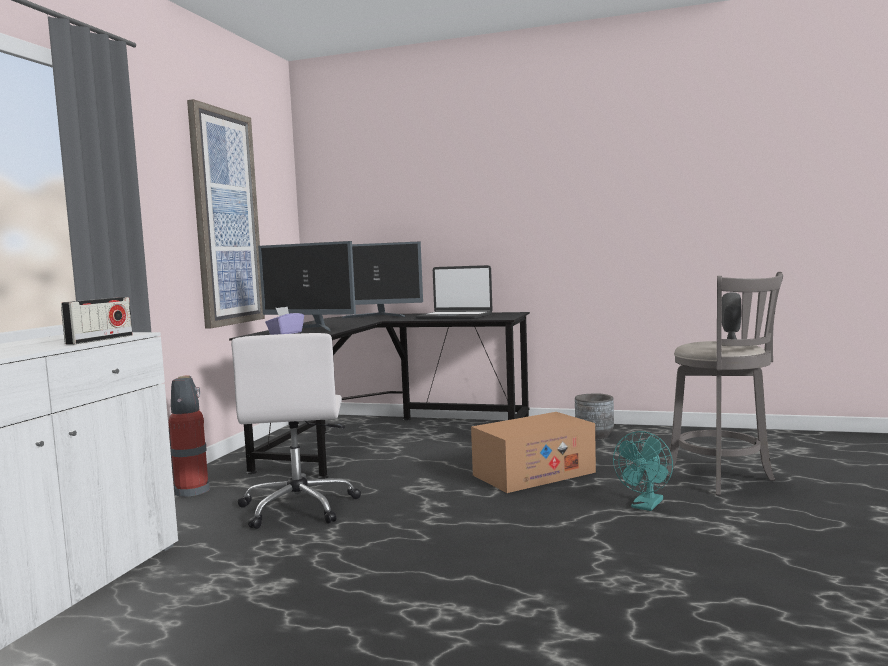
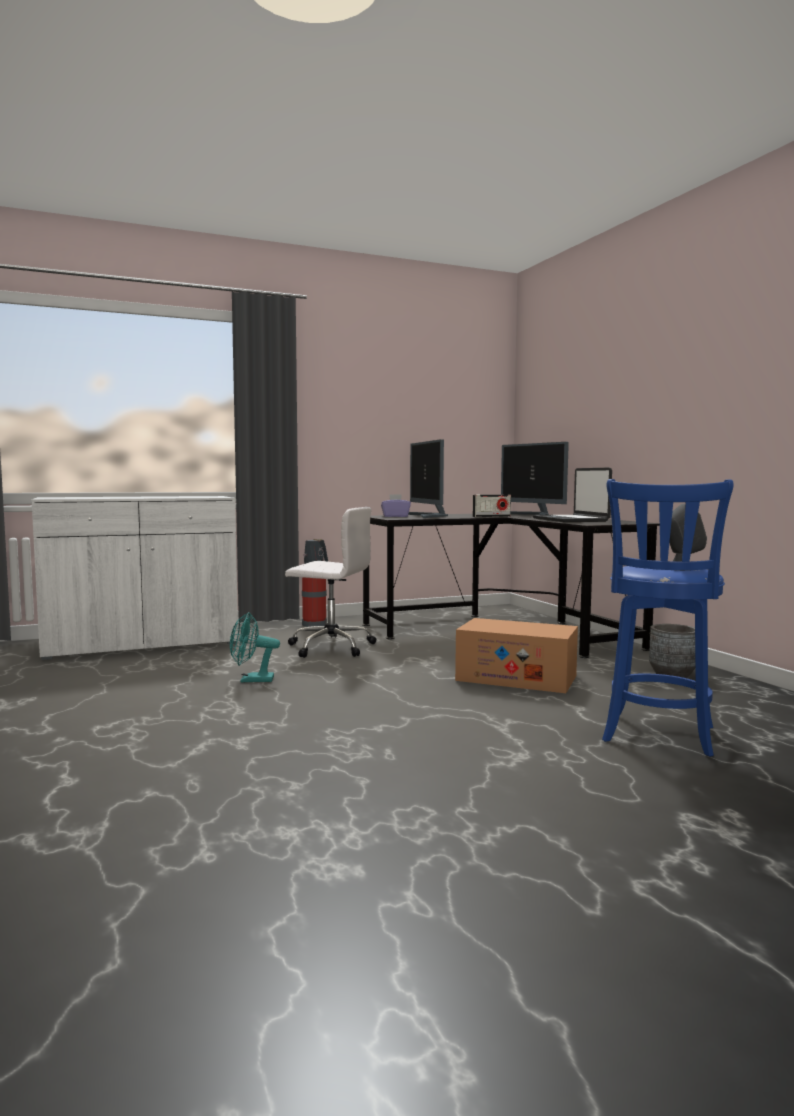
camera: 50 degrees right, 0 degrees up
(100, 339) = (189, 497): radio -> radio (491, 516)
(225, 218) = (407, 421): picture -> none
(299, 507) = (330, 647): white office chair -> white office chair turned 120 degrees counterclockwise
(645, 506) = (514, 722): turquoise fan -> turquoise fan (251, 680)
(723, 479) = (658, 736): grey stool -> blue stool

